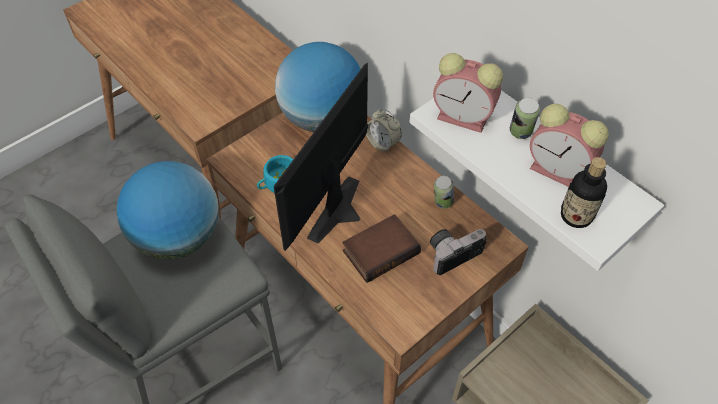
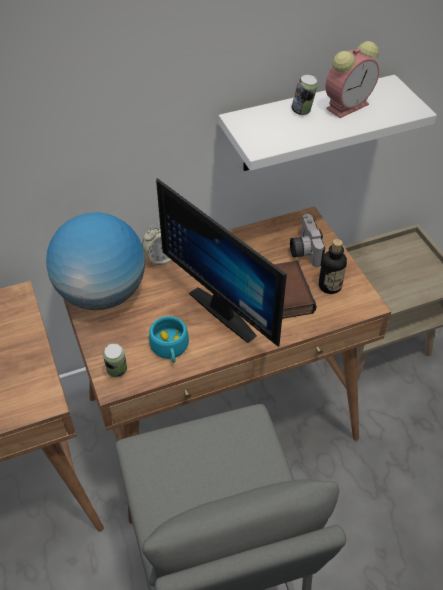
camera: 70 degrees left, 5 degrees down
(178, 237) = (180, 467): globe -> none
(442, 203) = (250, 240): can -> can (117, 372)
(464, 118) = (271, 133): alarm clock -> none
(576, 216) = (393, 111): bottle -> bottle (330, 286)

